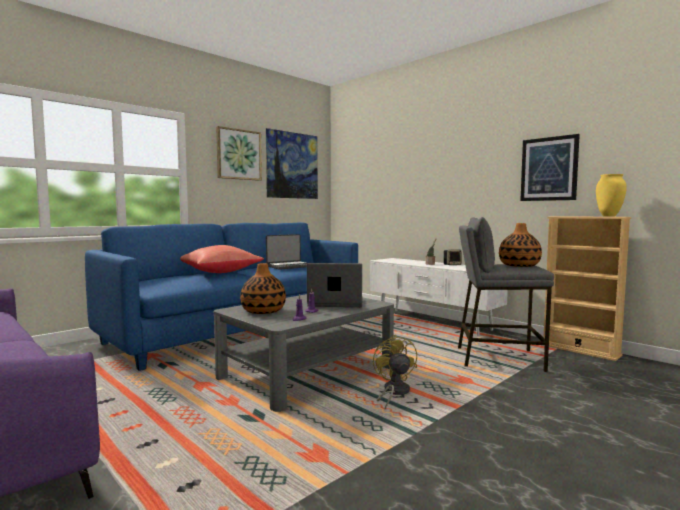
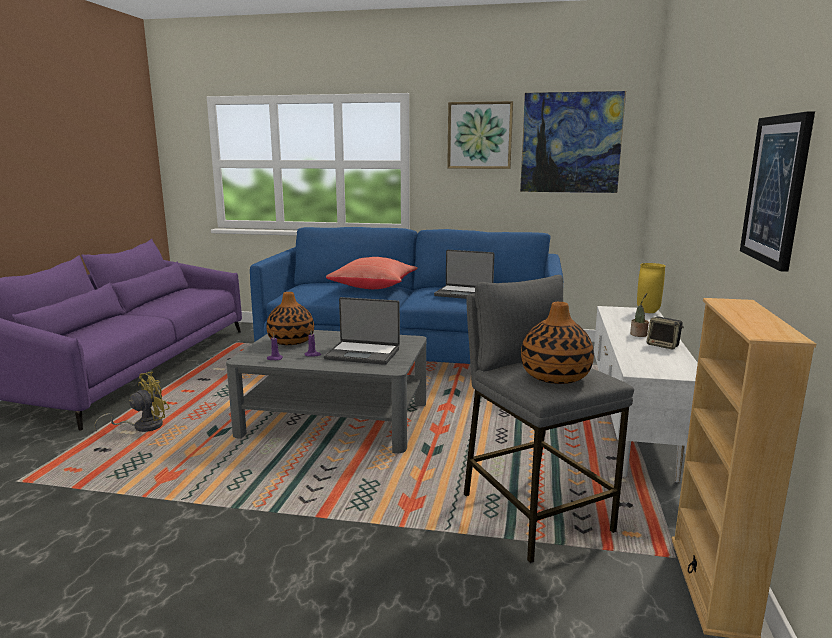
camera: 55 degrees right, 10 degrees up
(335, 303) = (363, 354): laptop -> laptop turned 135 degrees clockwise
(393, 392) = (328, 473): yellow fan -> yellow fan (142, 426)
(609, 216) = (771, 328): yellow vase -> yellow vase (648, 312)

